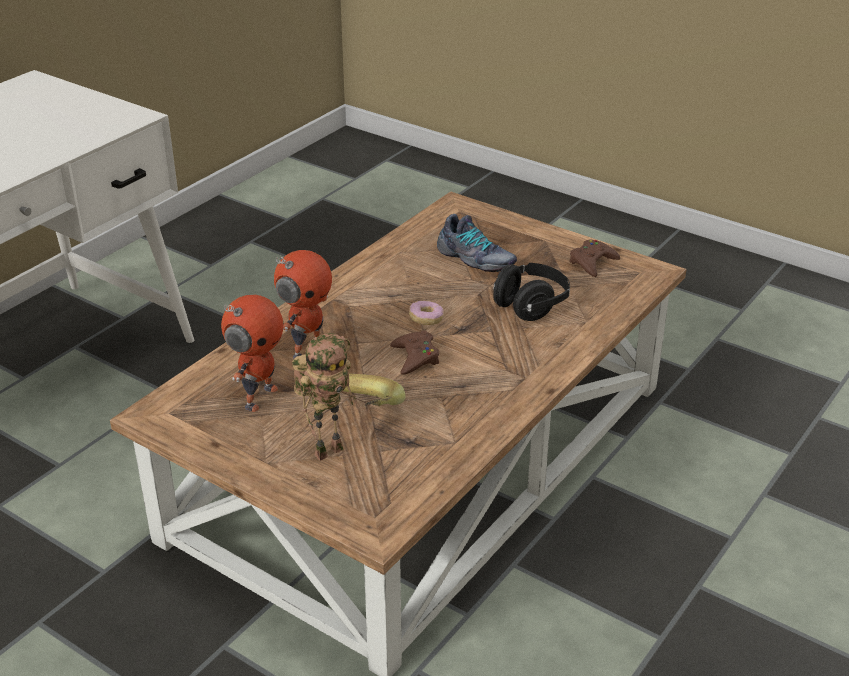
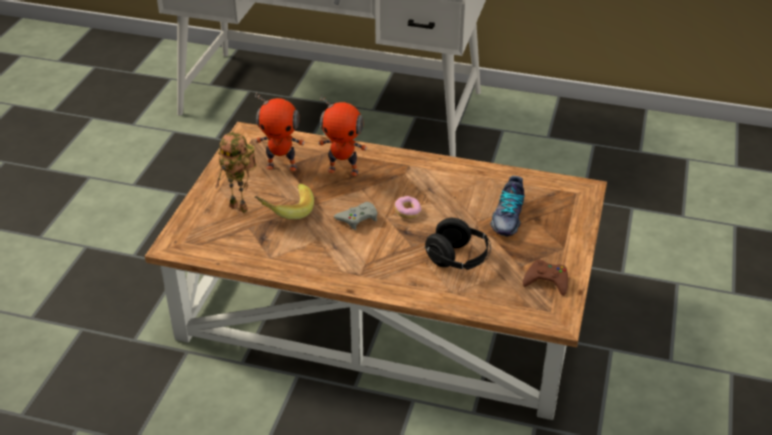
camera: 70 degrees right, 5 degrees up
(415, 357) = (358, 218): brown game controller -> grey game controller

